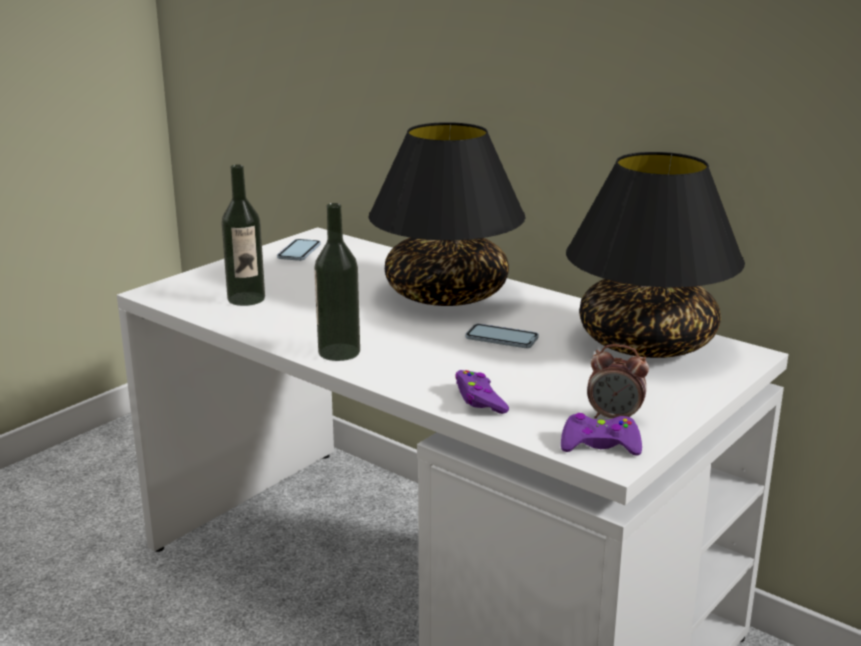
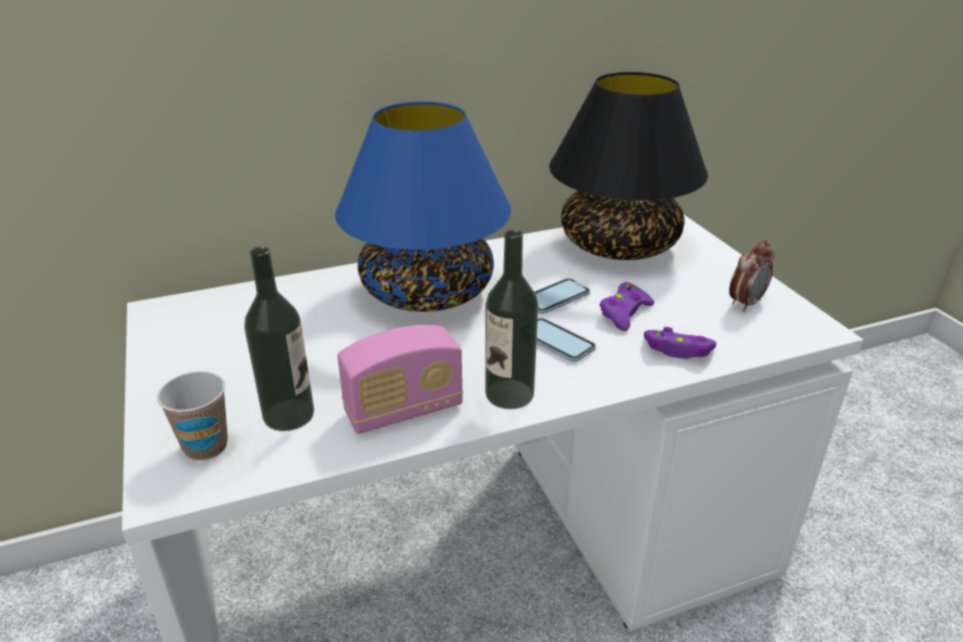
camera: 60 degrees left, 10 degrees up
(196, 289) = (206, 446): none -> cup
(284, 326) = (404, 410): none -> radio
(299, 252) = (190, 336): phone -> phone (556, 342)
(445, 295) = (426, 291): black table lamp -> blue table lamp
(599, 445) = (790, 325): purple game controller -> purple game controller (624, 313)

